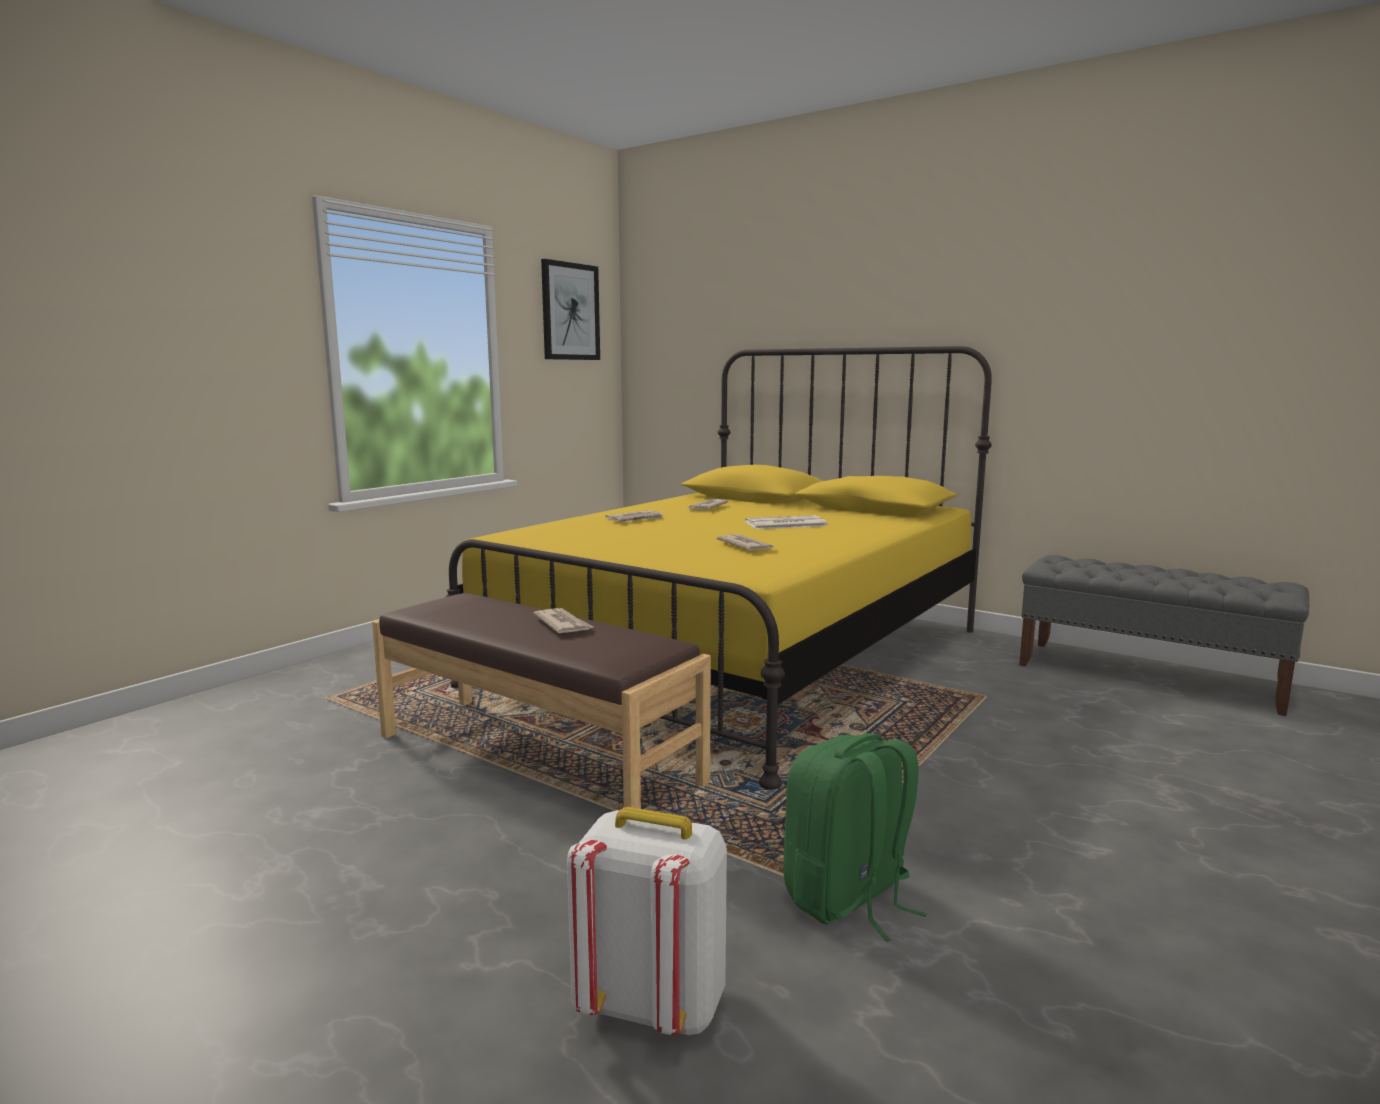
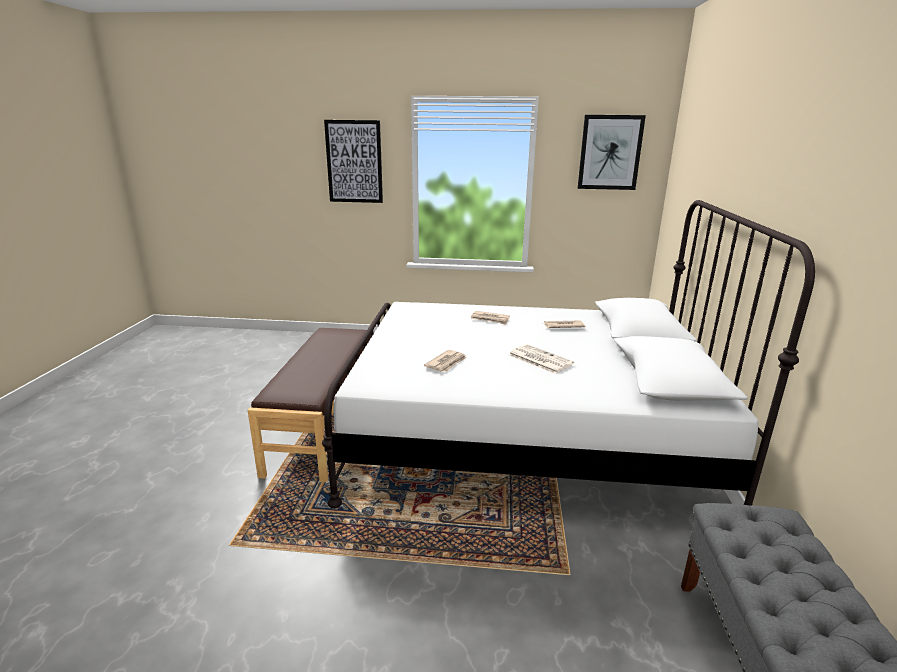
camera: 60 degrees right, 10 degrees up
(212, 310) = (354, 162): none -> picture
(563, 624) = (328, 365): newspaper -> none
(652, 1005) = (124, 528): white backpack -> none
(739, 656) = (525, 437): yellow bed -> white bed
(848, 899) = (218, 566): green backpack -> none

